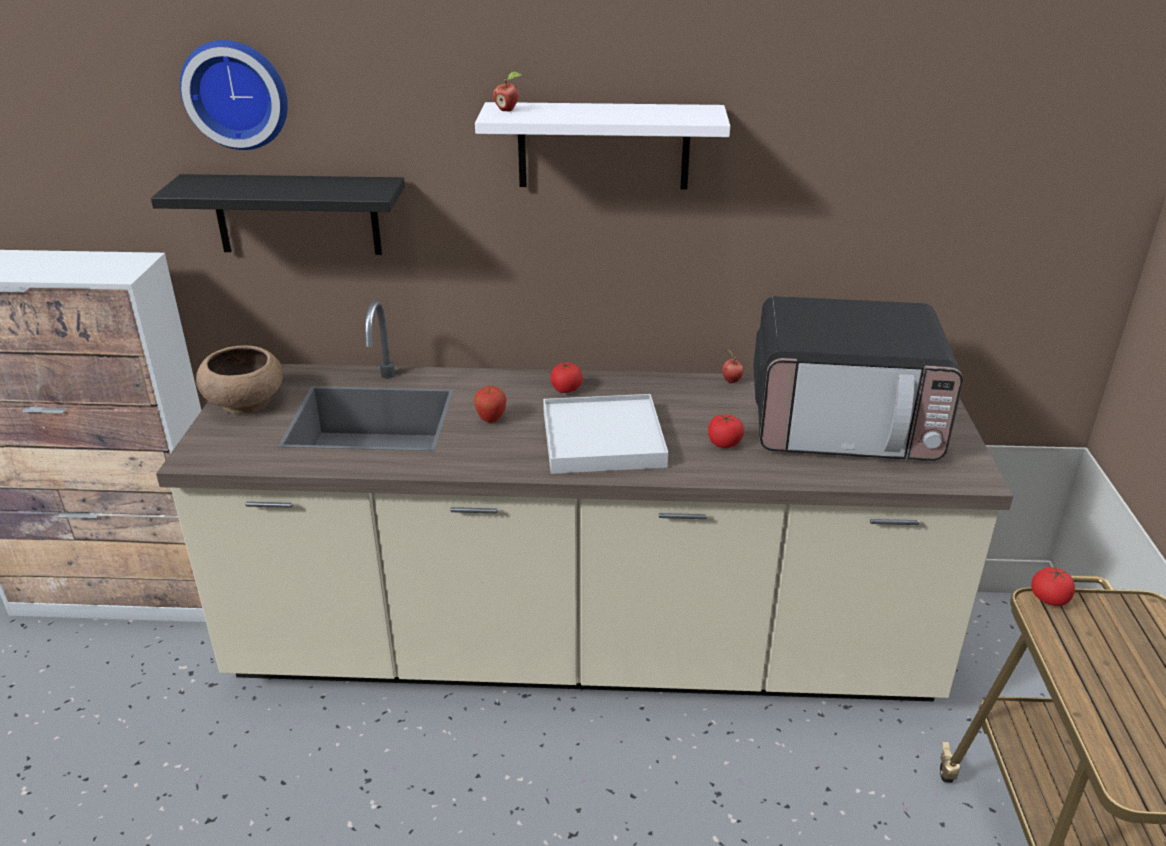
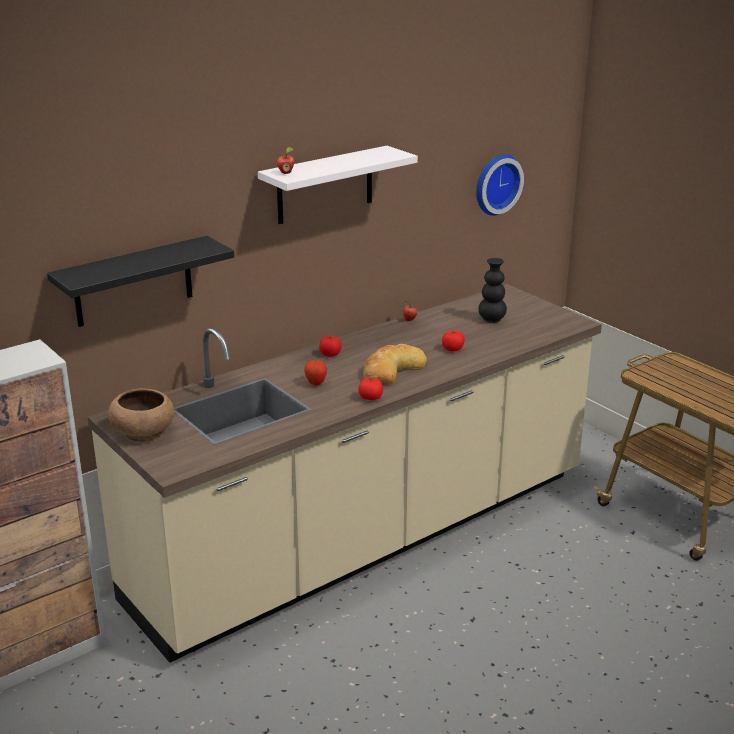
camera: 40 degrees left, 5 degrees down
(237, 93) = (94, 200): wall clock -> wall clock (495, 183)
(602, 439) = (391, 370): white tray -> bread
(844, 422) = (491, 320): microwave -> black vase
(1049, 599) = (637, 370): tomato -> tomato (370, 398)

